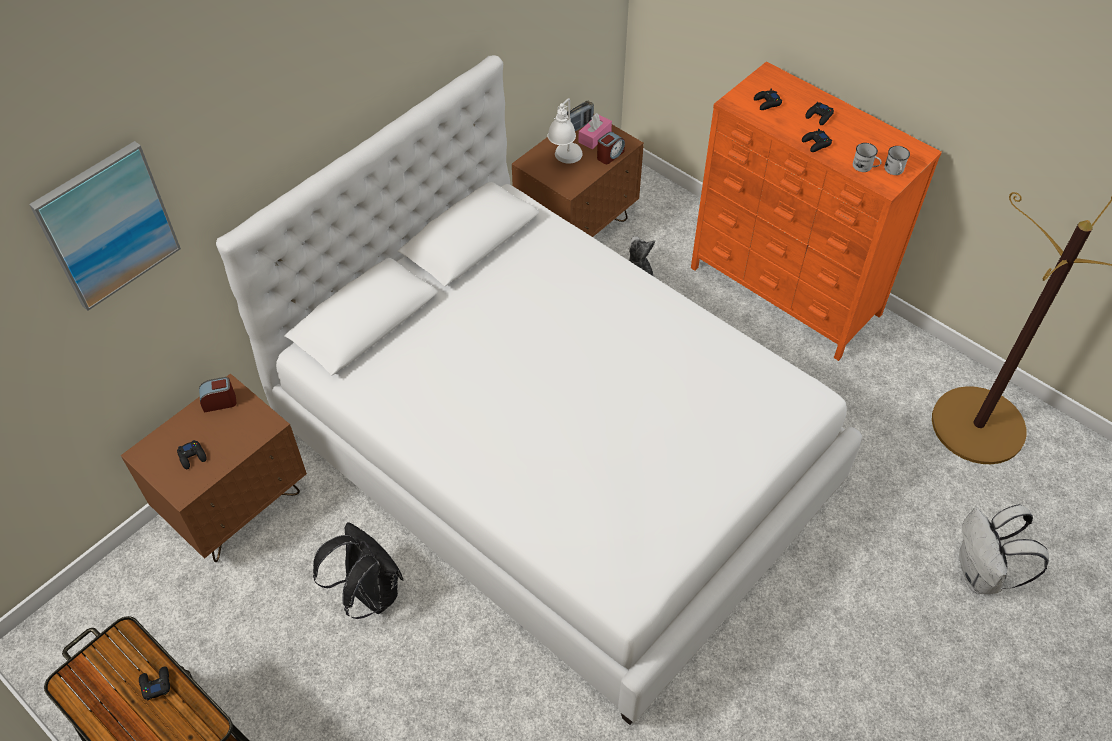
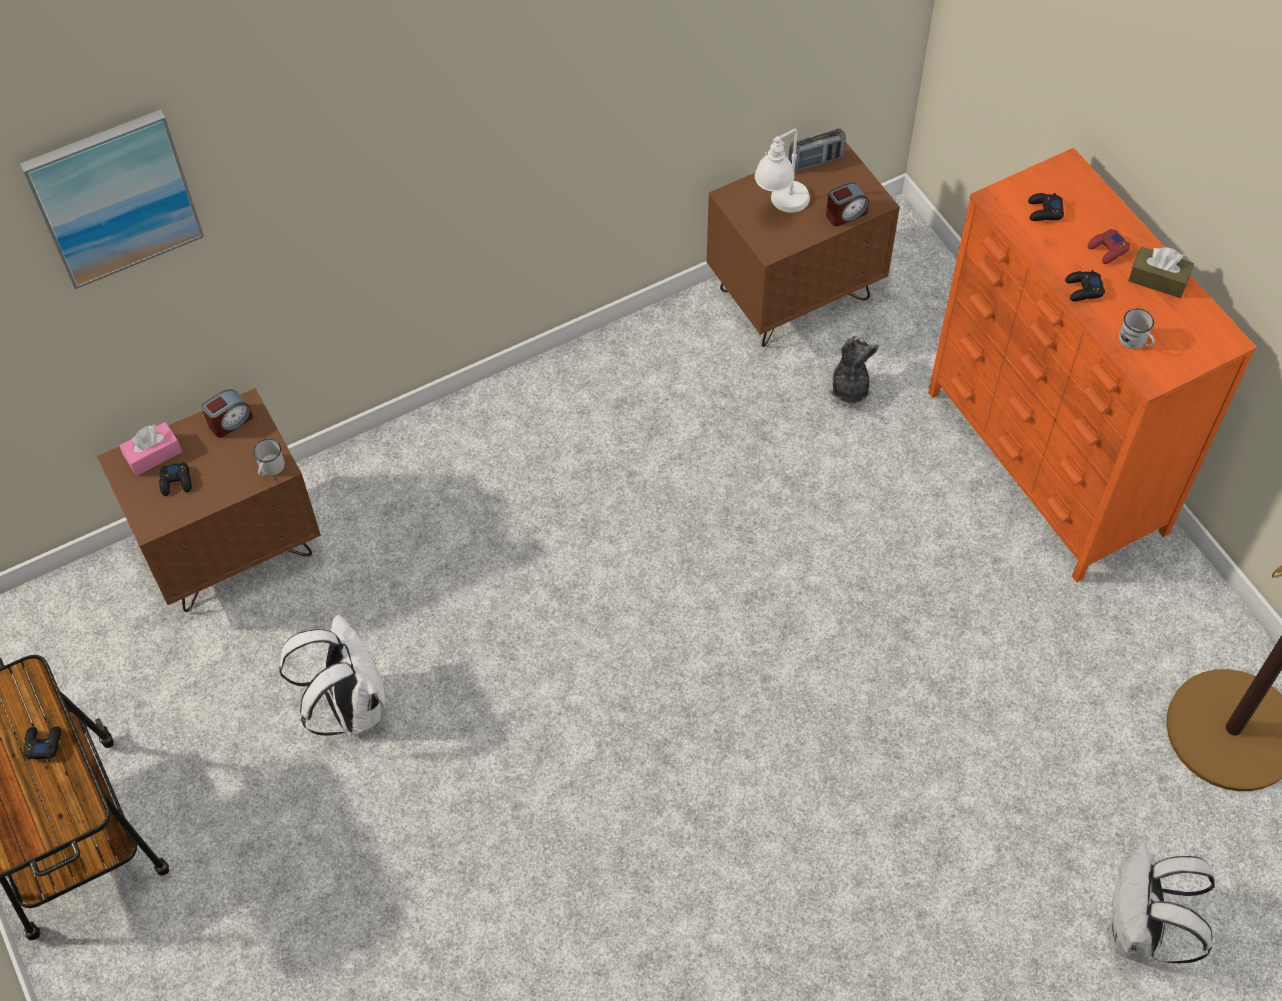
camera: 20 degrees right, 5 degrees up
(219, 402) = (230, 421): alarm clock -> alarm clock turned 135 degrees clockwise
(369, 593) = (349, 707): black backpack -> white backpack
(555, 455) = (642, 600): white bed -> none
(594, 137) = (836, 181): pink tissue box -> pink tissue box (153, 455)
(819, 116) = (1108, 250): black game controller -> red game controller
(859, 126) = (1158, 279): none -> brown tissue box
(894, 171) = (1174, 358): white mug -> white mug (270, 469)

